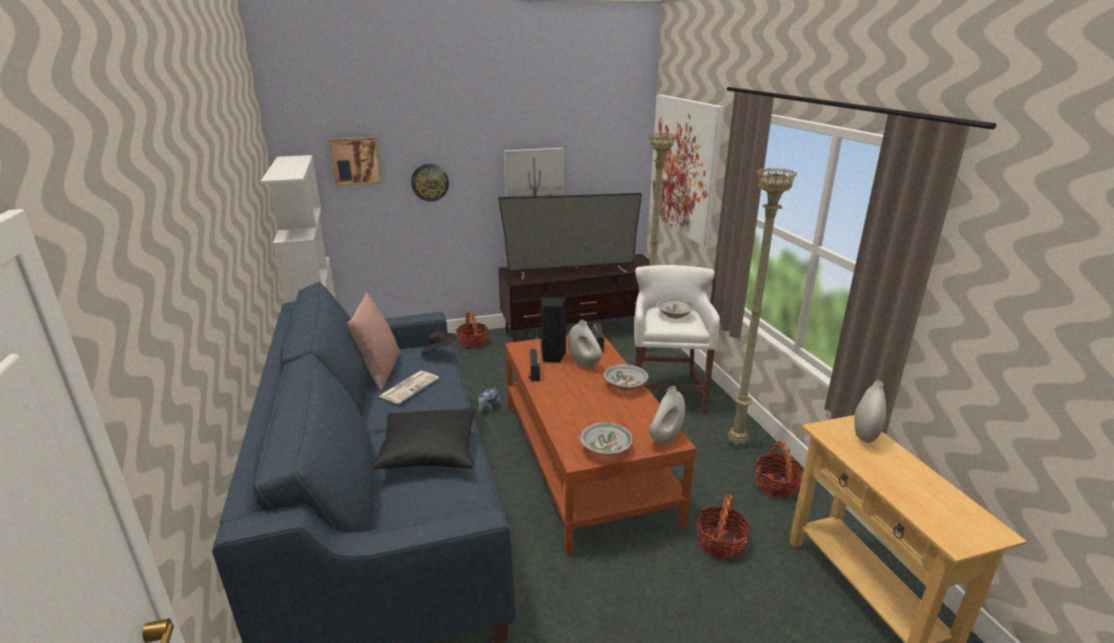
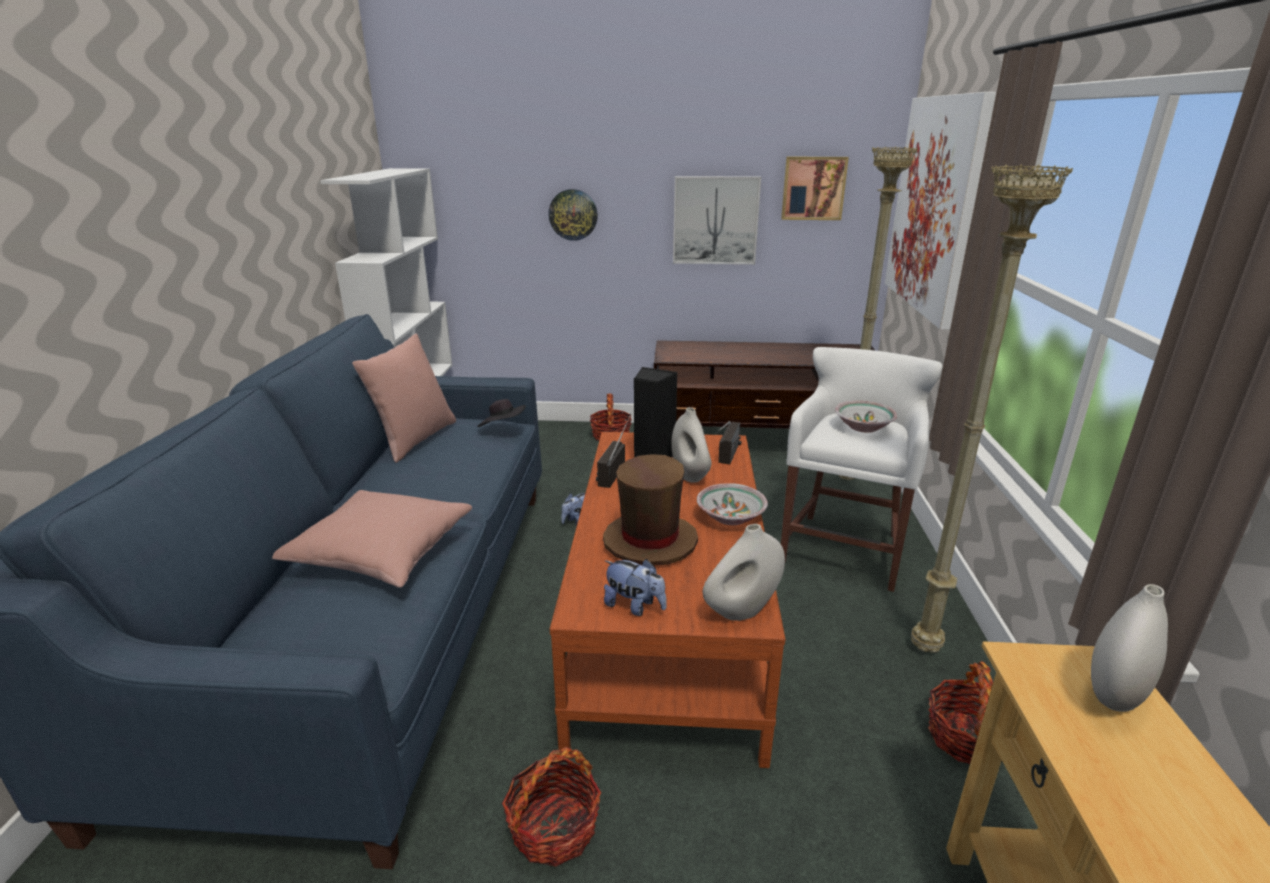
camera: 20 degrees right, 0 degrees up
(355, 161) = (482, 179): picture -> picture (813, 188)
(409, 387) = (430, 465): newspaper -> none
(428, 452) = (382, 553): black pillow -> pink pillow
(571, 272) = (750, 355): television -> none
(588, 410) = (650, 541): none -> brown hat
(606, 449) = (634, 606): bowl -> plush toy
(720, 543) = (816, 813): basket -> basket (554, 828)

